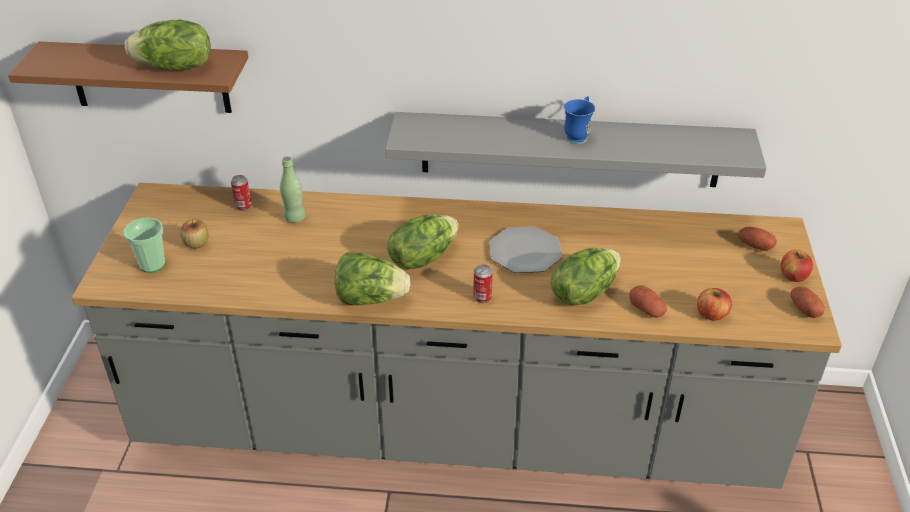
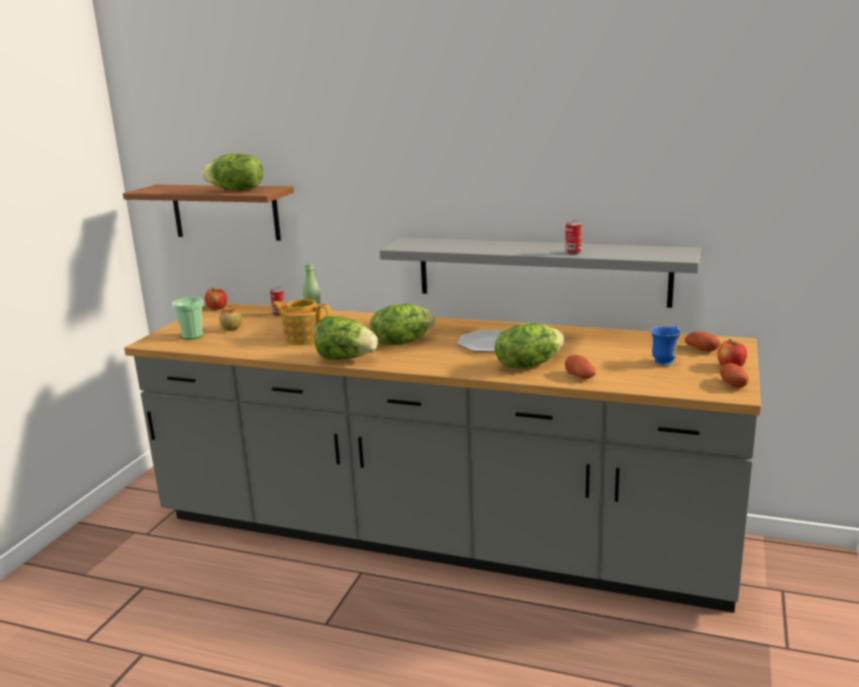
camera: 15 degrees right, 20 degrees down
(299, 257) = (304, 338): none -> teapot
(482, 297) = (438, 363): can -> can (573, 252)
(578, 135) = (540, 247): blue mug -> blue mug (666, 361)
(711, 314) = (639, 382): apple -> apple (217, 308)

